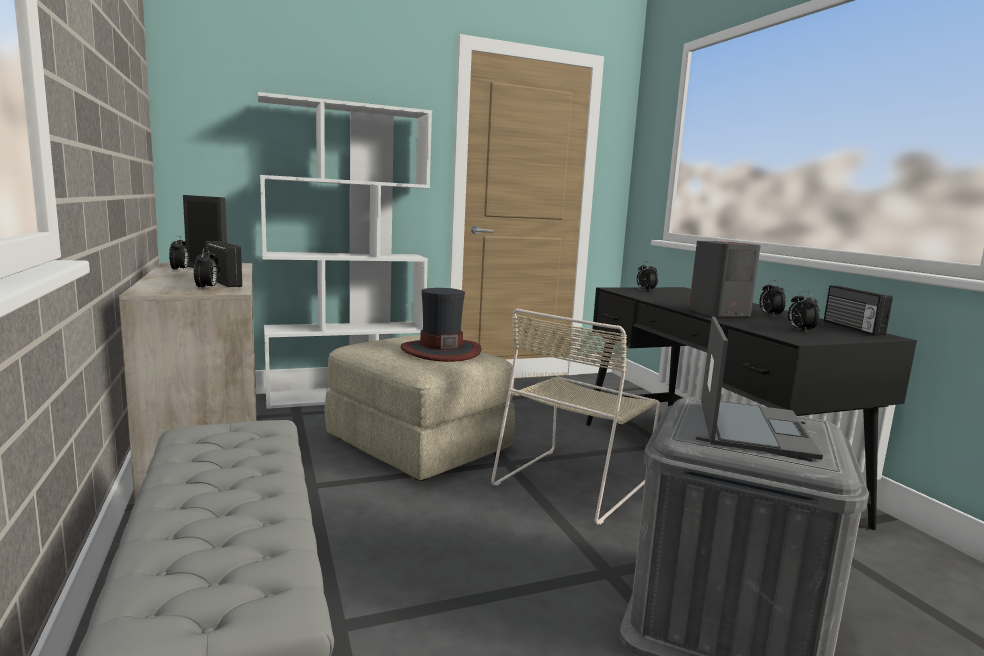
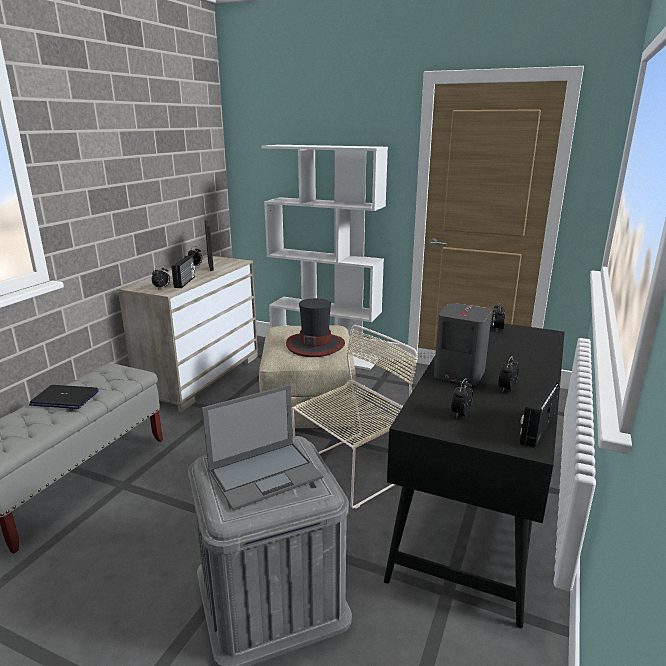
camera: 45 degrees right, 10 degrees up
(213, 484) = (64, 398): none -> laptop
(574, 481) = (353, 469): beige chair -> beige chair turned 150 degrees clockwise

